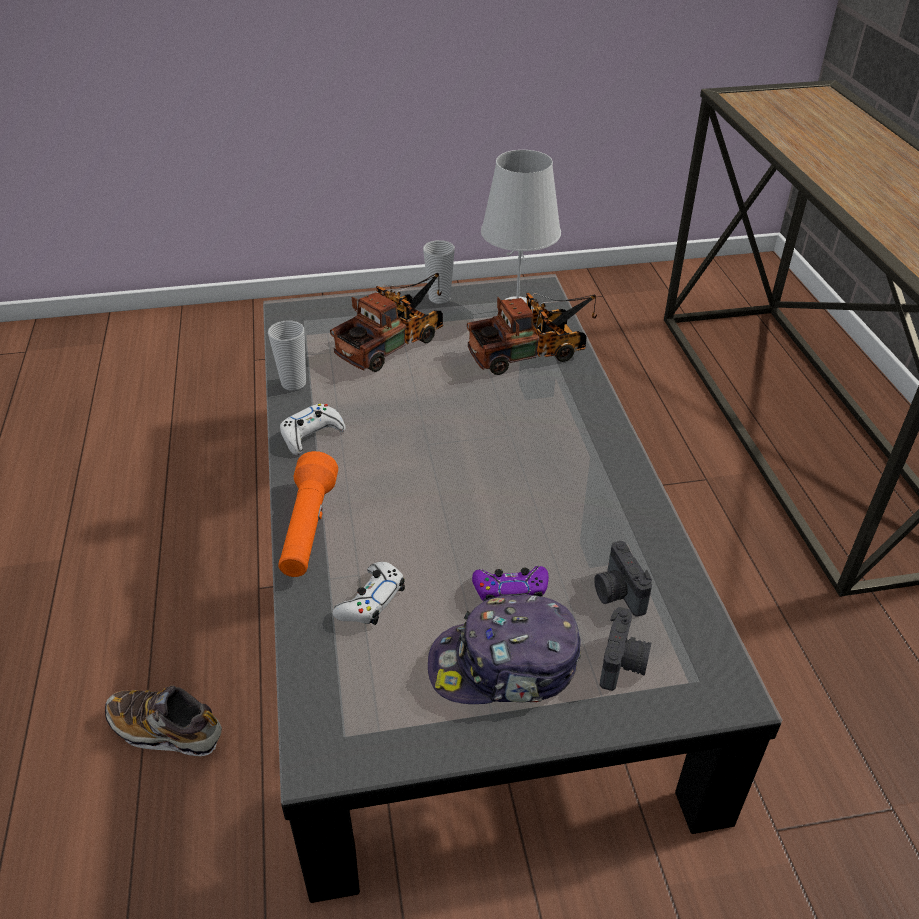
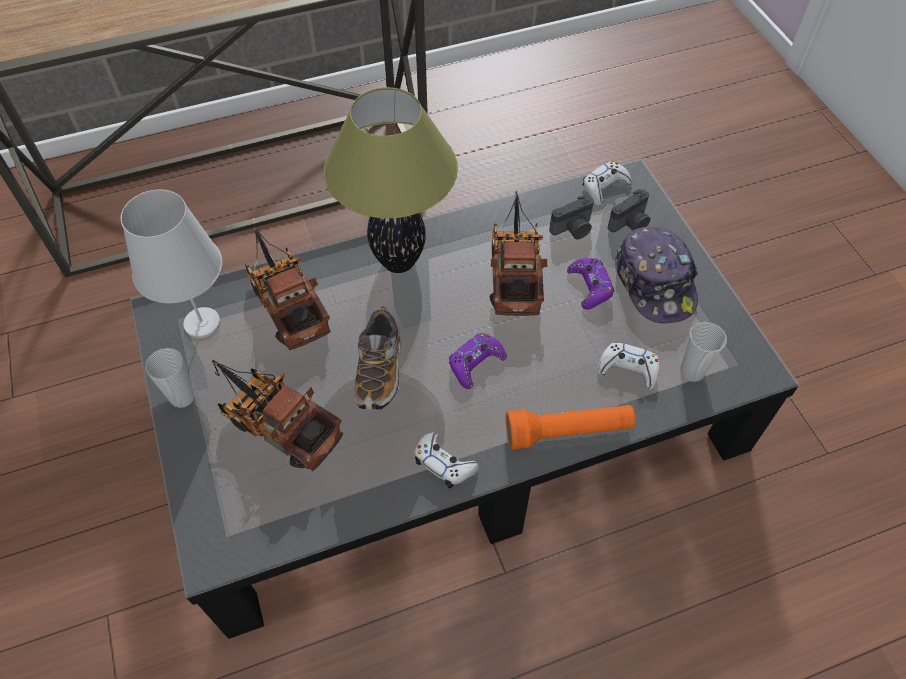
camera: 100 degrees left, 15 degrees up
(166, 730) = (668, 595): shoe -> shoe (379, 370)
(293, 383) = (362, 505): cup -> cup (692, 371)
(420, 471) = (475, 363): none -> purple game controller
(549, 522) = (515, 271): none -> toy truck
(575, 428) = (398, 262): none -> table lamp
(624, 664) = (630, 224): camera -> camera turned 135 degrees clockwise
(704, 649) = (604, 187): none -> white game controller

